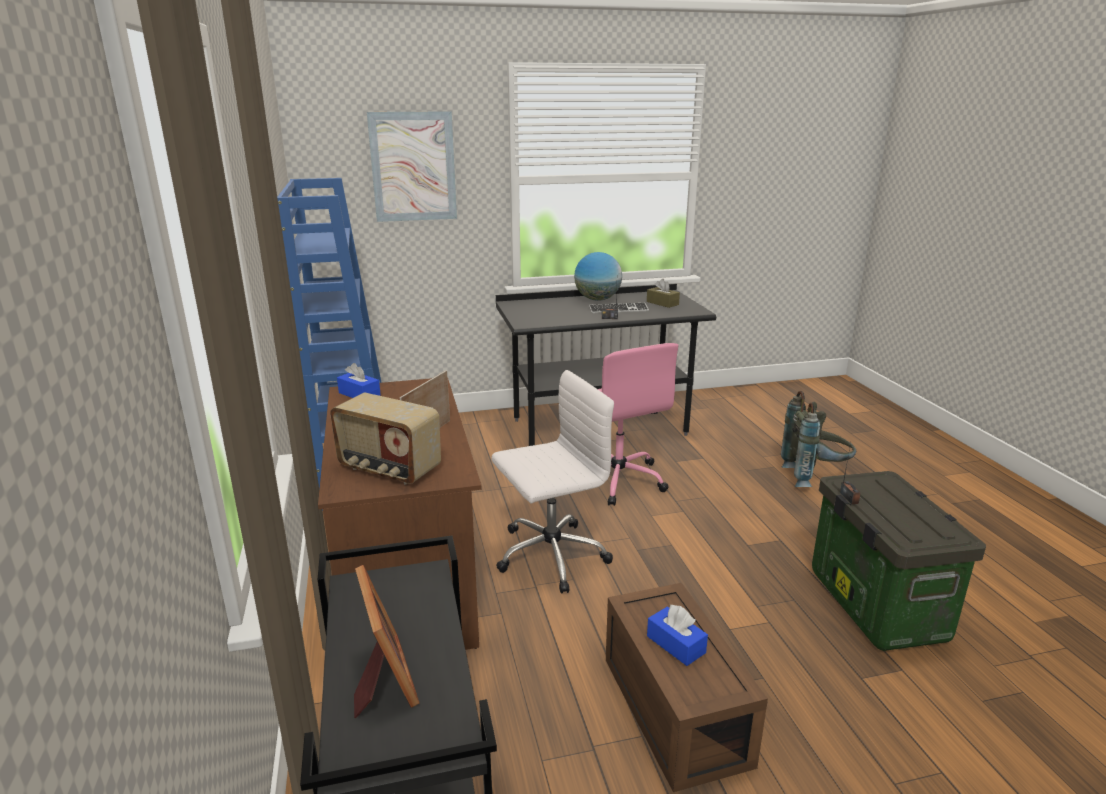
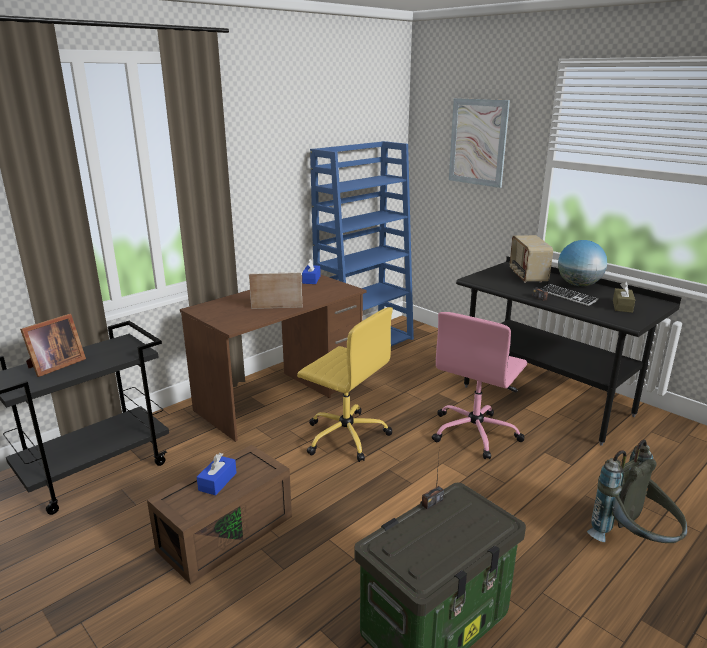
camera: 60 degrees right, 0 degrees up
(388, 469) = (227, 311): radio -> radio (527, 276)
(549, 555) = (345, 436): white office chair -> yellow office chair

